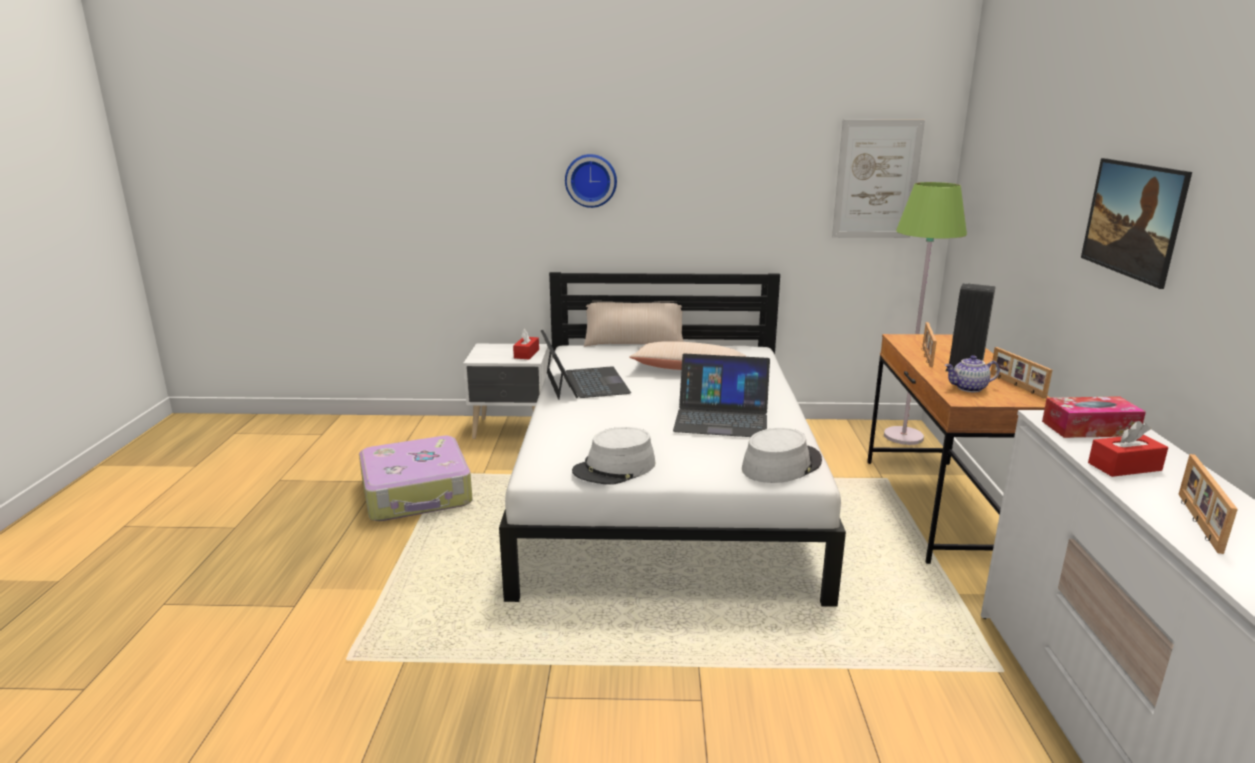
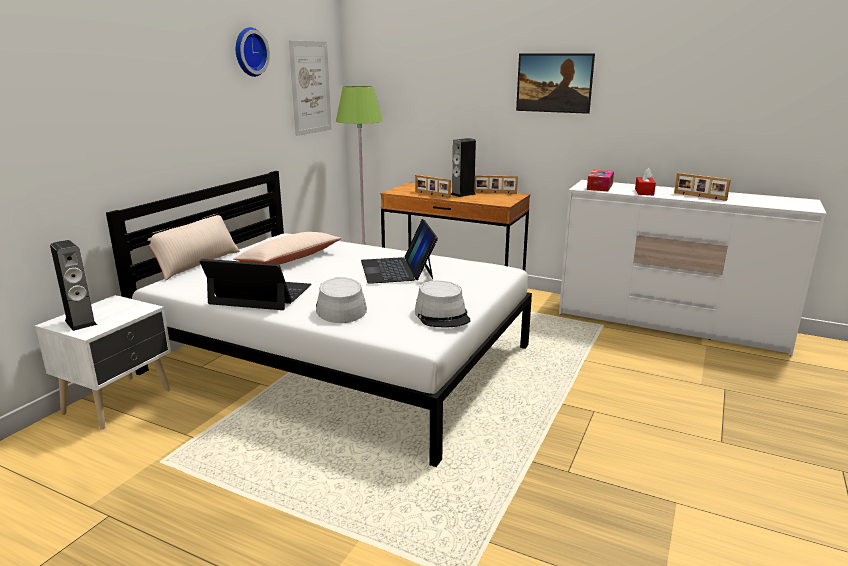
camera: 65 degrees left, 0 degrees up
(417, 493) = (180, 488): suitcase -> none
(490, 352) = (80, 322): none -> speaker
(526, 354) = (124, 307): red tissue box -> none
(591, 180) = (125, 103): wall clock -> wall clock (249, 52)
(721, 418) = (397, 269): laptop -> laptop turned 135 degrees clockwise
(781, 465) = (485, 271): grey hat -> grey hat (340, 308)
(969, 388) = (490, 199): teapot -> none

